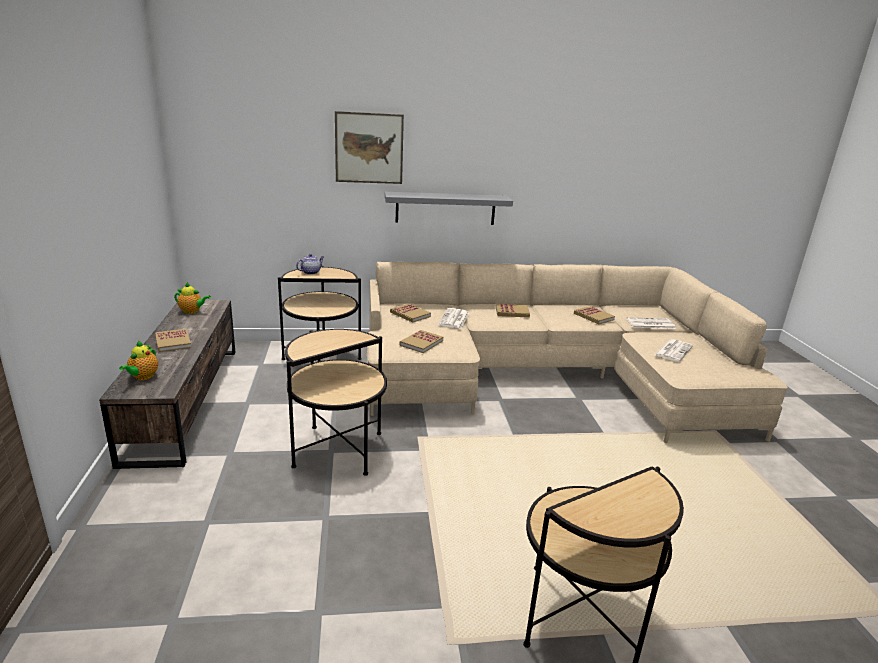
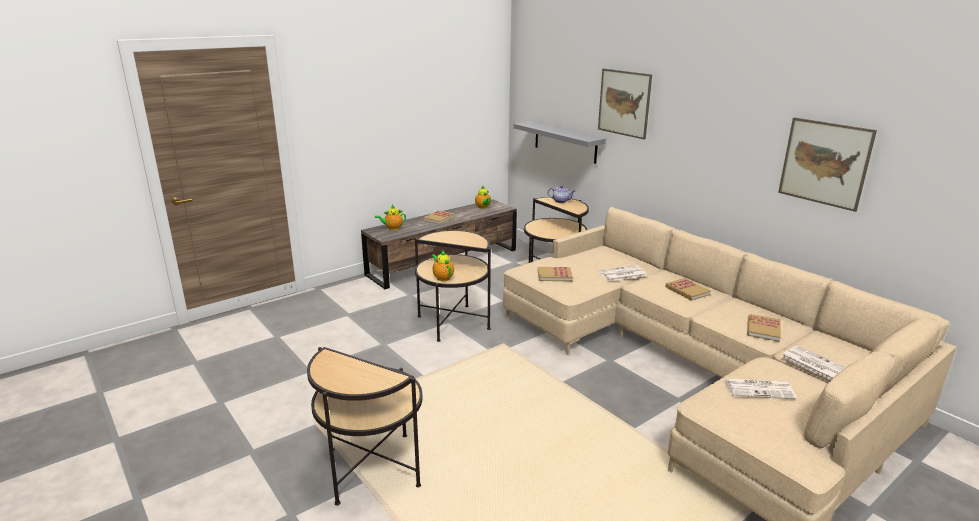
camera: 60 degrees right, 0 degrees up
(355, 393) = (442, 277): none -> teapot
(410, 314) = (598, 258): book -> none
(445, 208) = (679, 170): grey shelf -> grey shelf (565, 142)
(579, 177) = (824, 163): none -> picture

